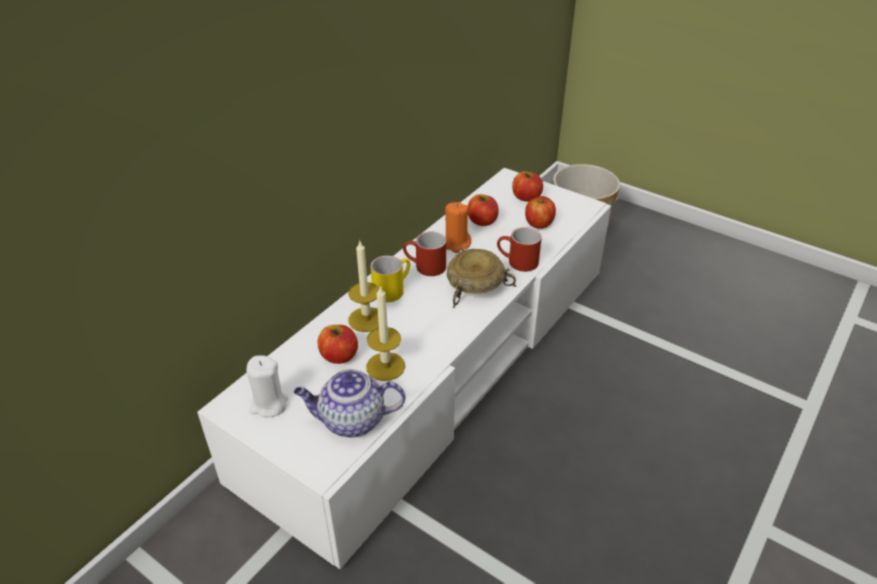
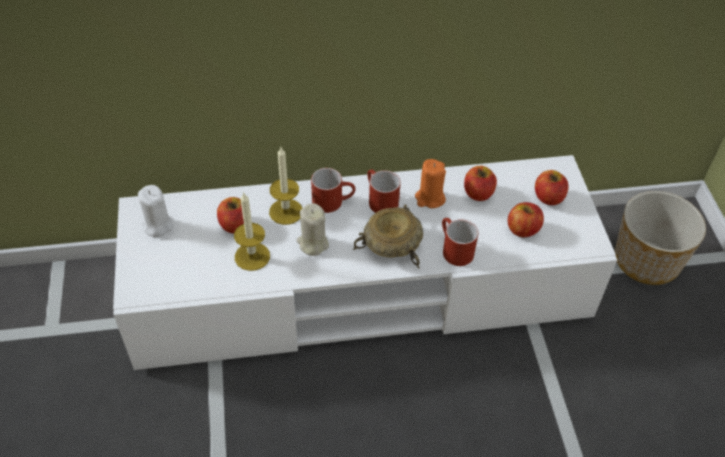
camera: 45 degrees right, 10 degrees up
(351, 421) = (185, 276): teapot -> none
(392, 289) = (333, 201): yellow mug -> red mug
(419, 325) = (313, 243): none -> beige candle

